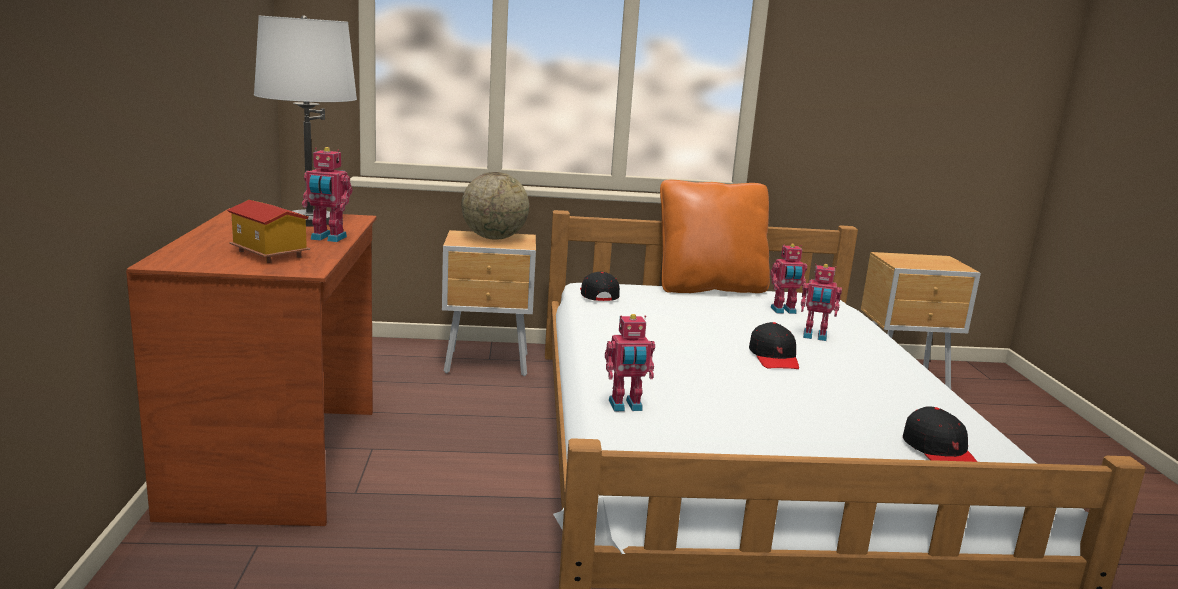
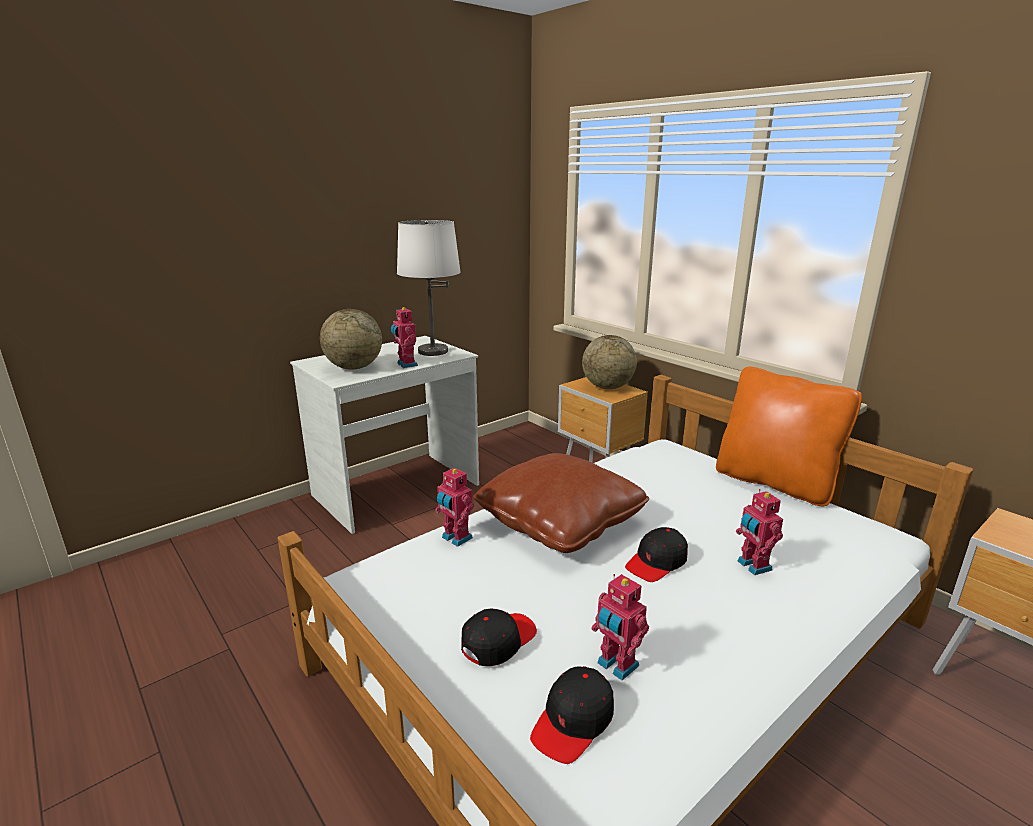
camera: 55 degrees right, 5 degrees up
(268, 254) = (354, 367): toy house -> globe
(279, 460) = (397, 490): brown desk -> white desk
(598, 295) = (646, 454): black cap -> black cap (498, 641)
(662, 361) = (560, 521): none -> brown pillow
(784, 311) = (788, 530): toy robot -> toy robot (616, 665)

